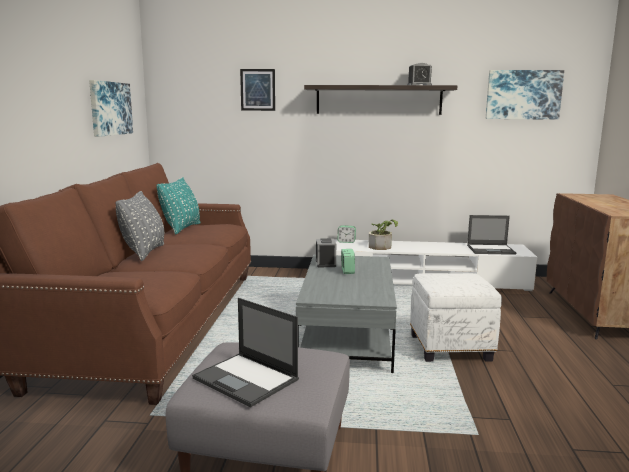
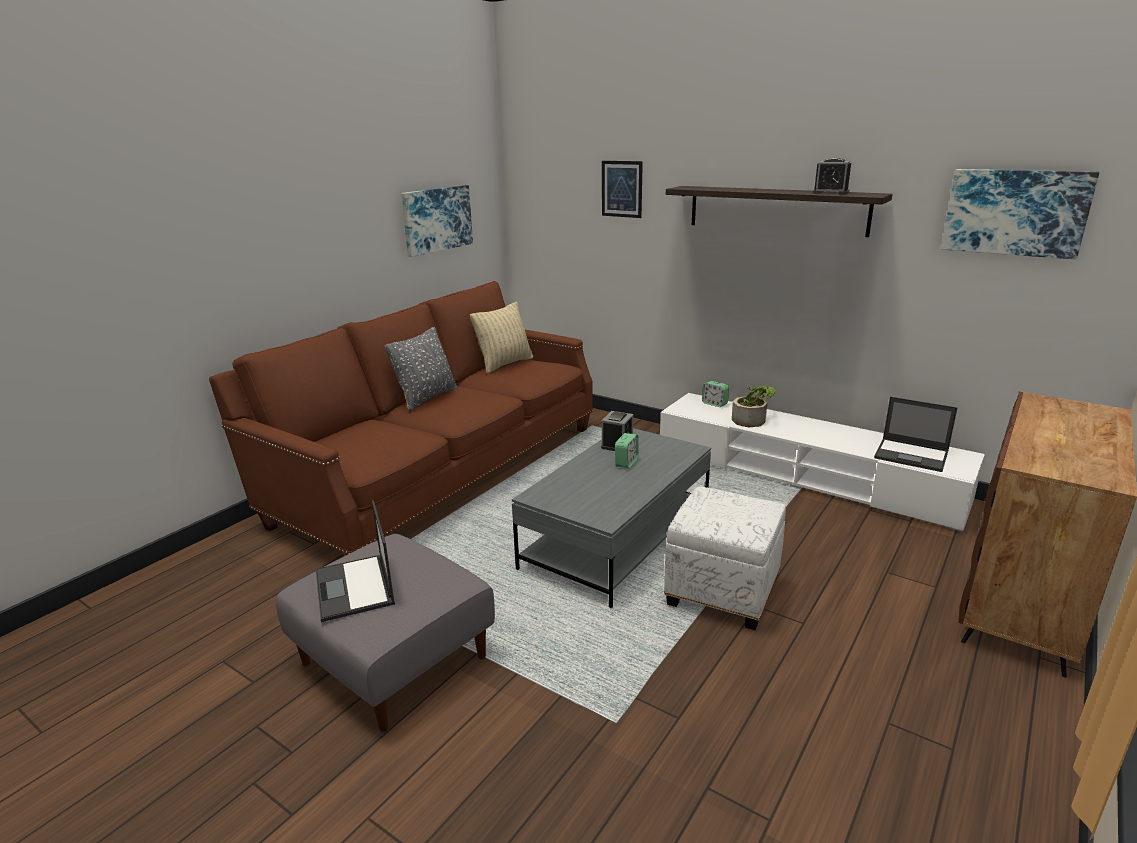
camera: 30 degrees right, 10 degrees up
(181, 228) = (504, 364): turquoise pillow -> beige pillow

